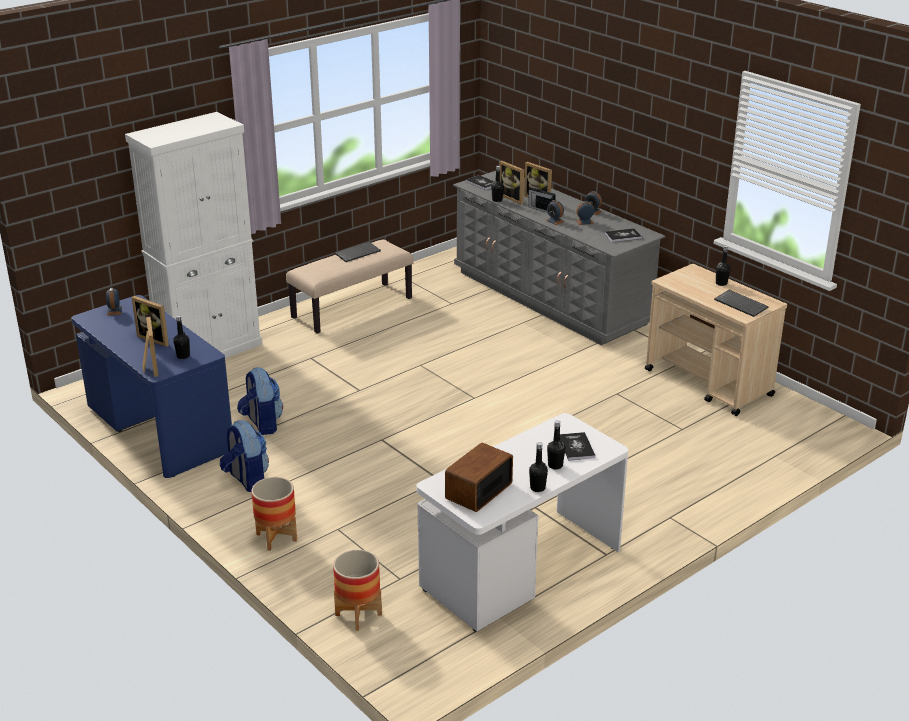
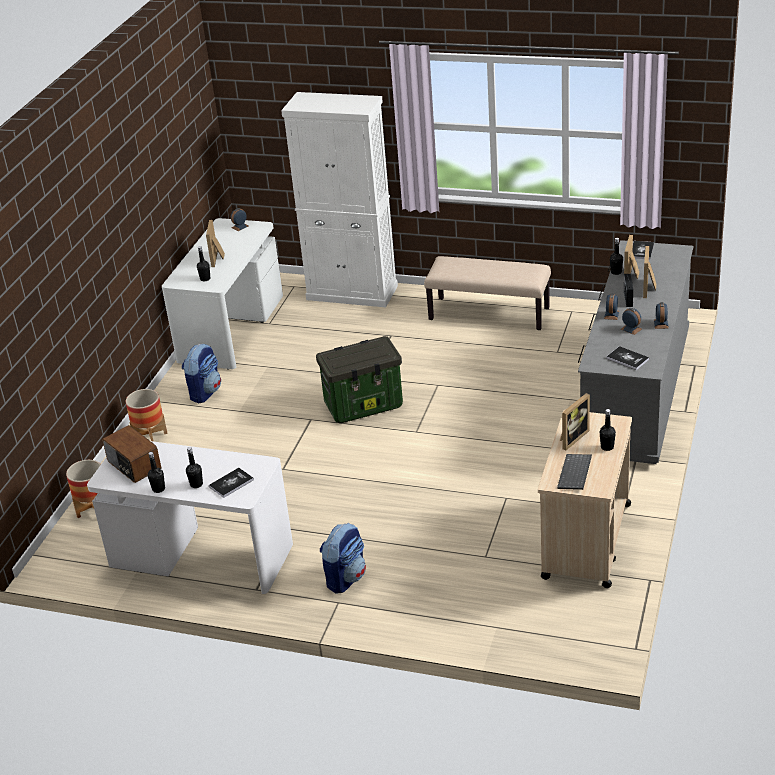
camera: 60 degrees right, 5 degrees up
(149, 367) = (179, 275): picture frame -> picture frame (572, 438)
(158, 429) = (231, 329): blue desk -> white desk
(262, 424) = (279, 362): backpack -> backpack (345, 578)
(357, 252) = (501, 266): keyboard -> none
(399, 407) = (364, 405): none -> storage box
(477, 491) = (133, 466): radio -> radio turned 135 degrees counterclockwise

